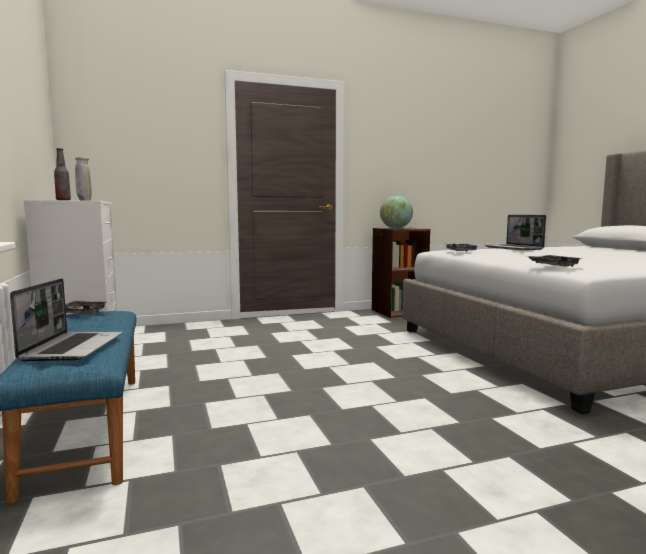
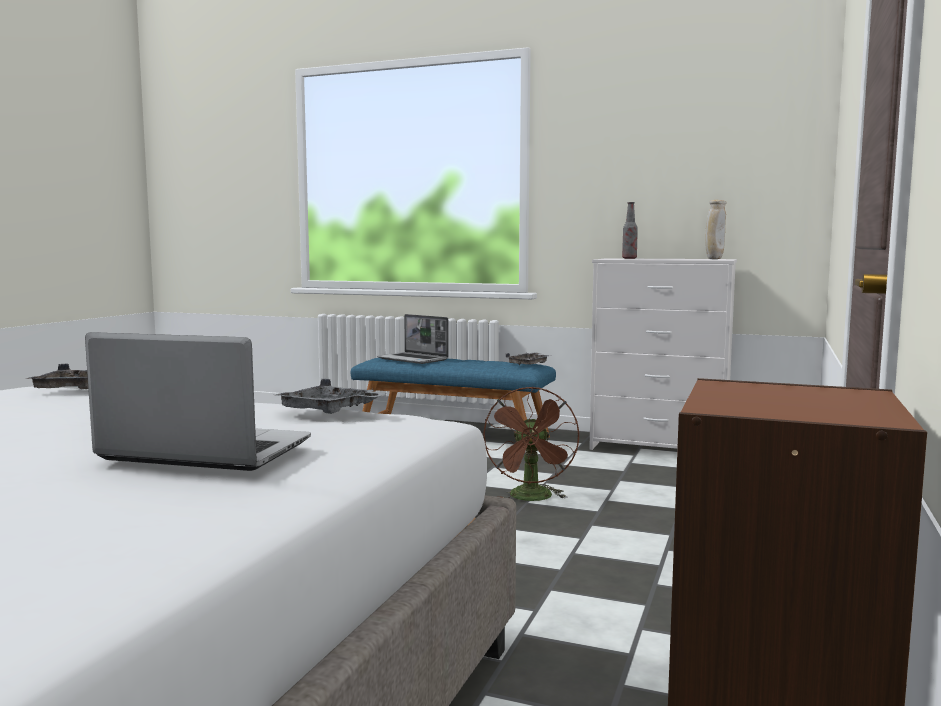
camera: 130 degrees right, 0 degrees up
(258, 357) = (532, 498): none -> brown fan
(396, 228) = (768, 392): globe -> none

